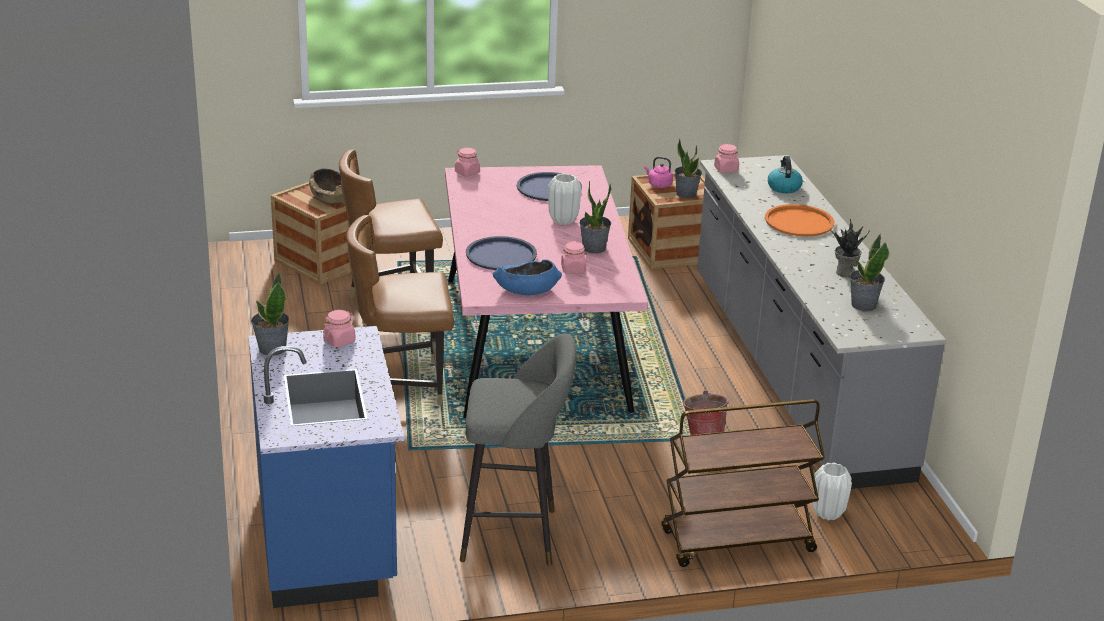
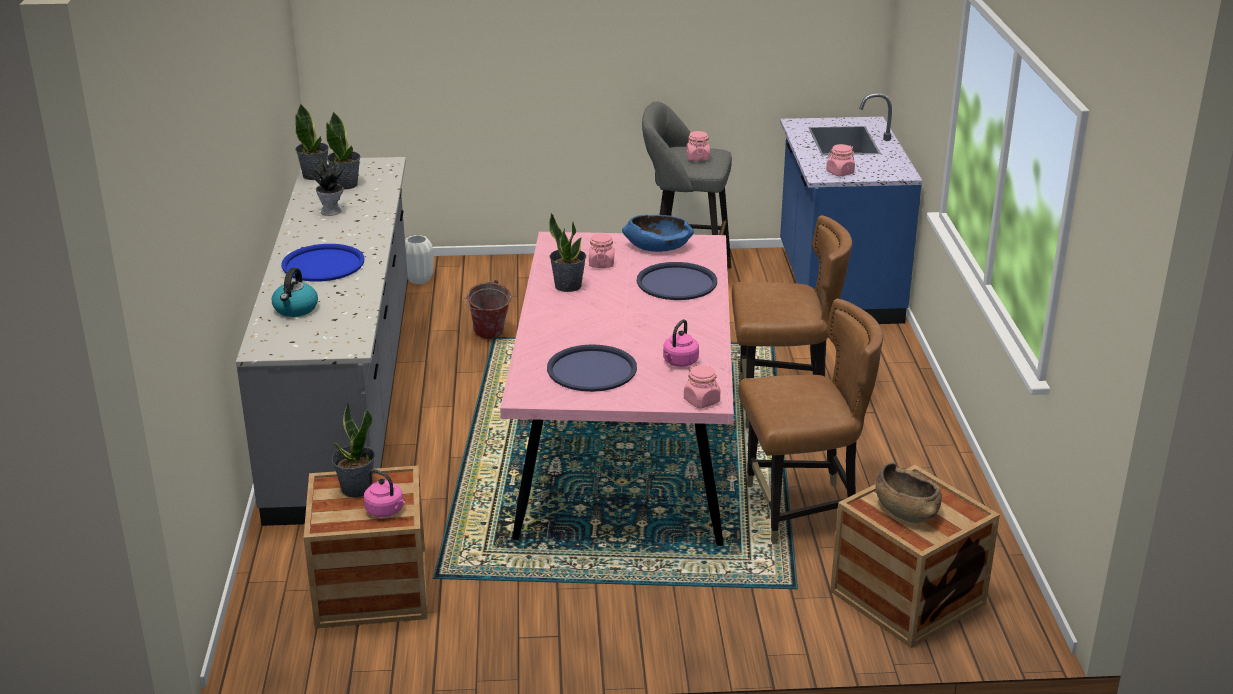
camera: 170 degrees left, 0 degrees up
(271, 349) = (897, 170): potted plant -> potted plant (315, 175)
(486, 195) = (679, 362): none -> pink kettle
(562, 220) = (591, 321): white vase -> none
(726, 169) = (347, 339): pink jar -> pink jar (697, 158)
(736, 542) = (508, 267): brown cart -> none
(799, 222) = (323, 264): orange tray -> blue tray

